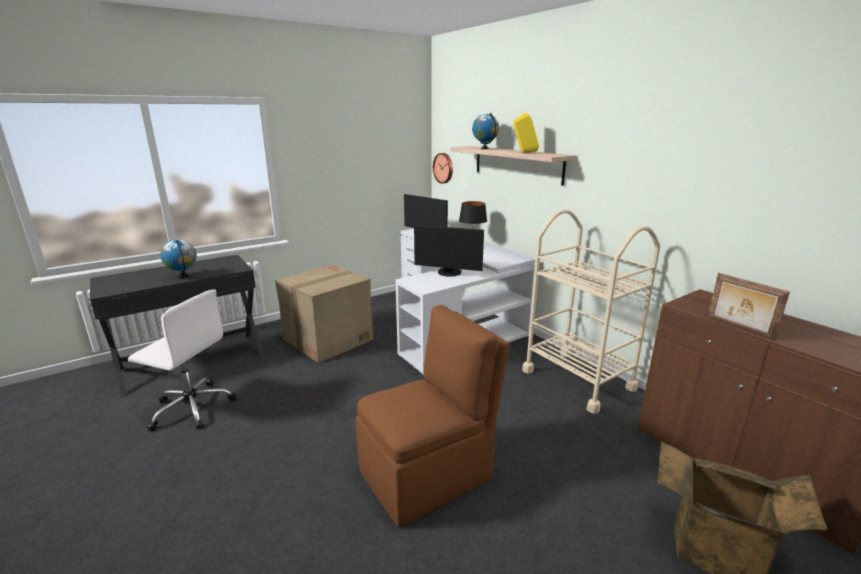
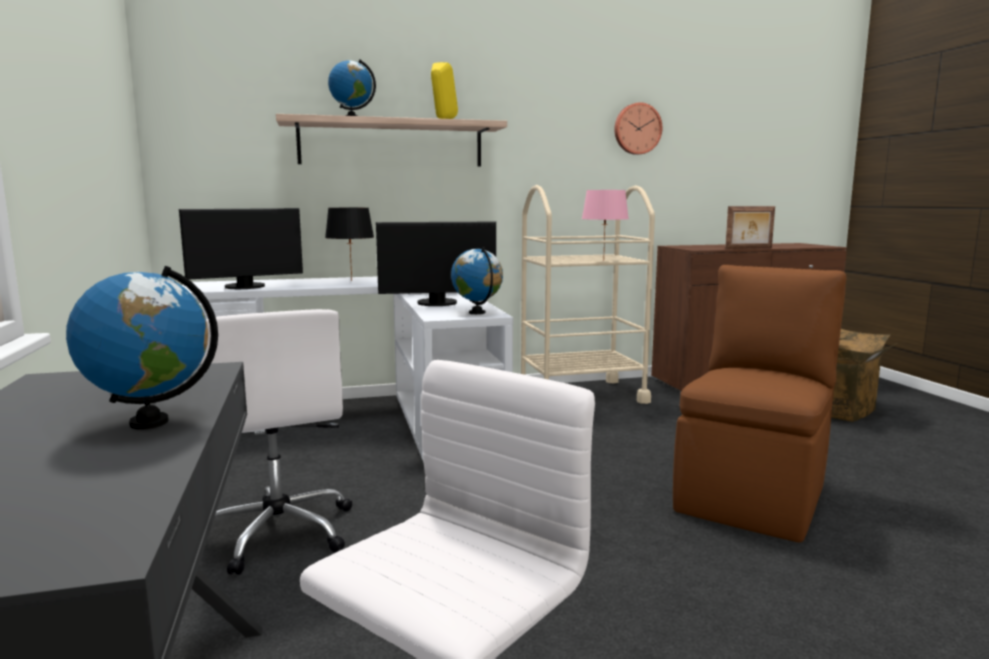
camera: 70 degrees left, 10 degrees down
(327, 339) = (278, 532): cardboard box -> white office chair
(427, 285) = (477, 313): none -> globe
(428, 474) = (753, 495): brown chair -> brown chair turned 45 degrees clockwise
(444, 168) = (192, 165): wall clock -> wall clock (637, 129)
(449, 273) = (437, 303): monitor -> monitor turned 45 degrees clockwise
(580, 284) = (604, 261): none -> pink table lamp

